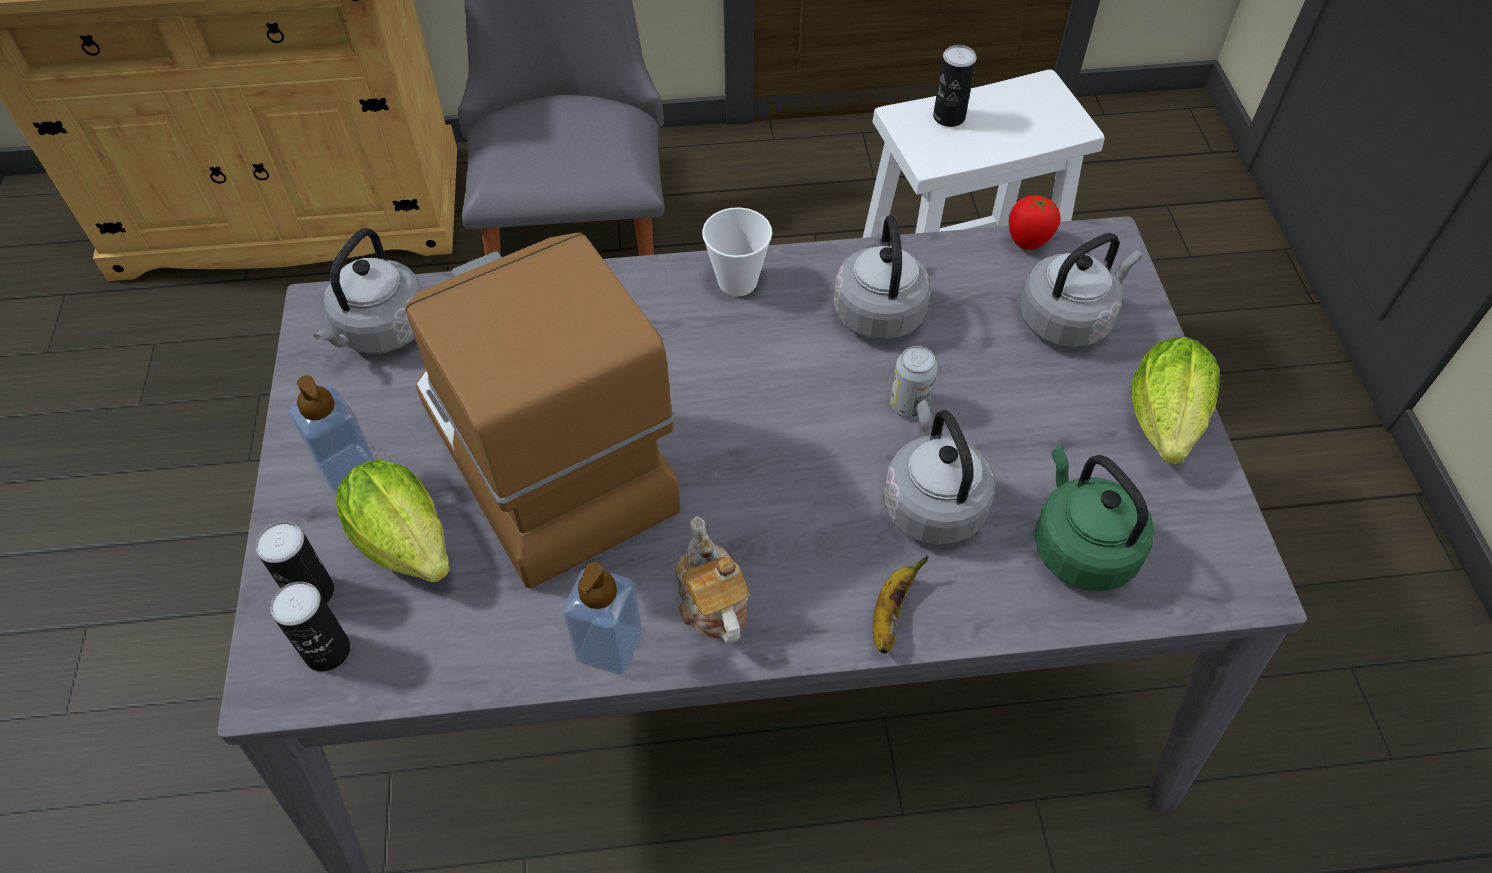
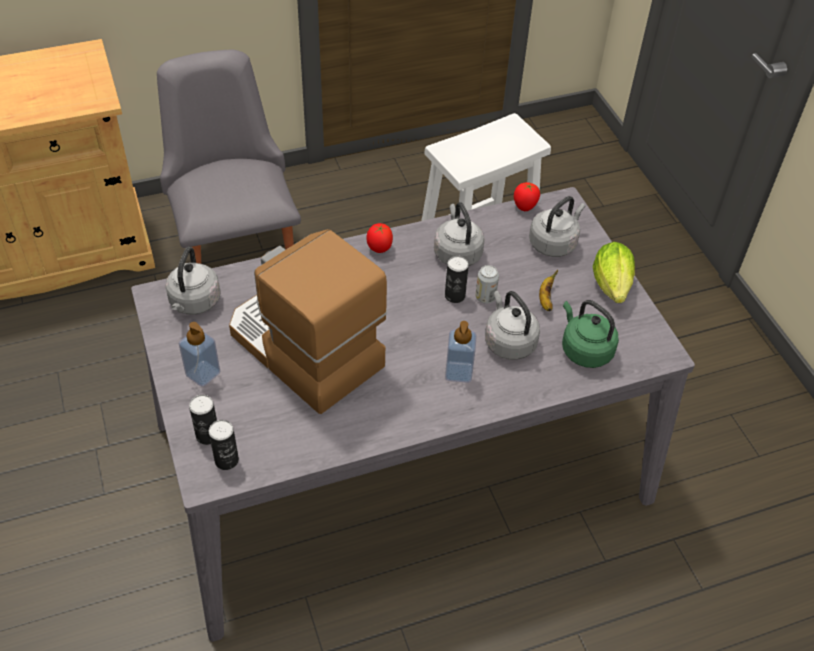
camera: 15 degrees left, 5 degrees down
(410, 548) = (251, 406): lettuce -> none
(609, 645) = (369, 433): soap dispenser -> soap dispenser (458, 372)
(711, 602) = (413, 404): teapot -> none
(737, 282) = (379, 249): cup -> tomato
(890, 614) = (502, 395): banana -> banana (546, 299)
(949, 117) = (466, 146): can -> can (455, 295)

